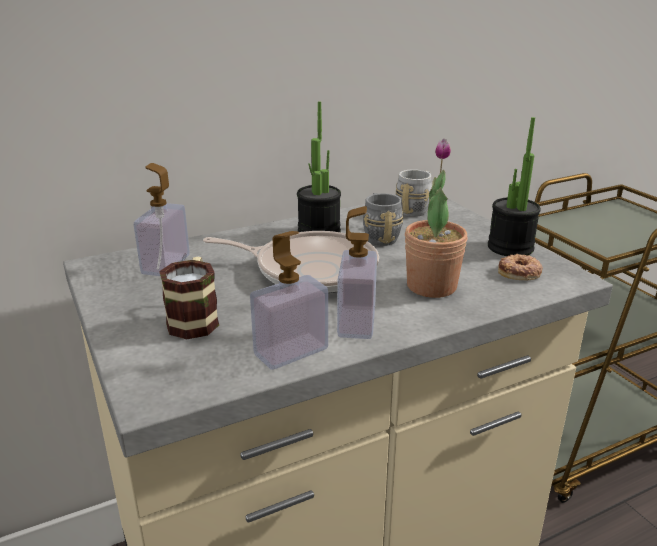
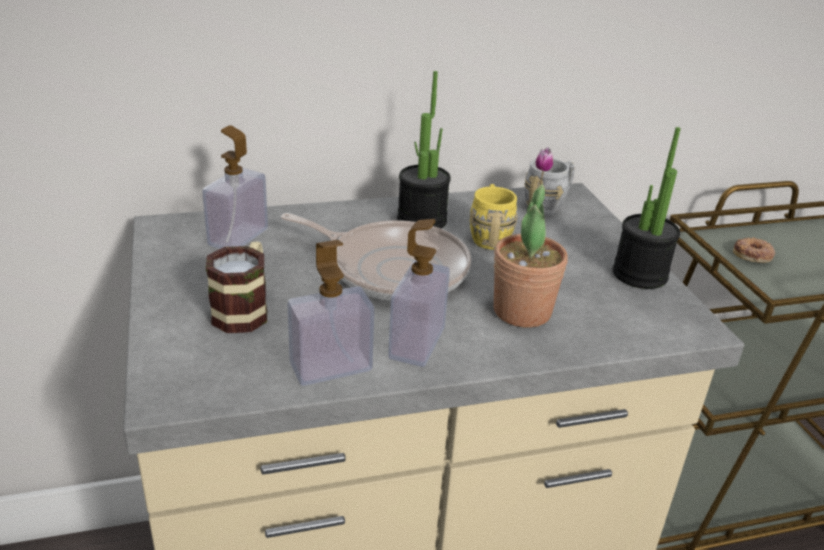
camera: 10 degrees right, 5 degrees up
(379, 236) = (489, 235): grey mug -> yellow mug
(520, 272) = (636, 310): donut -> donut (753, 255)

